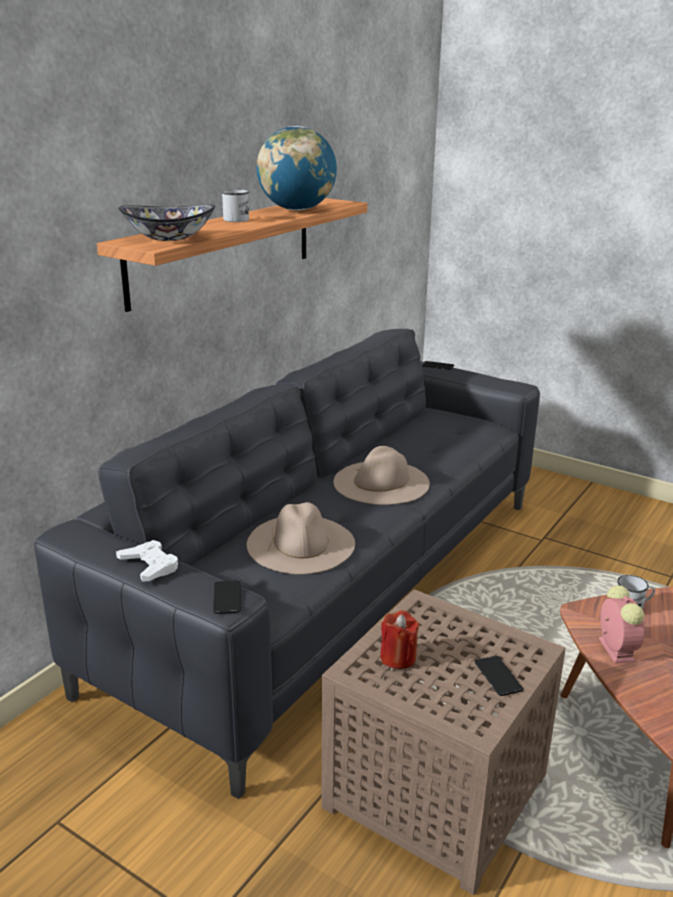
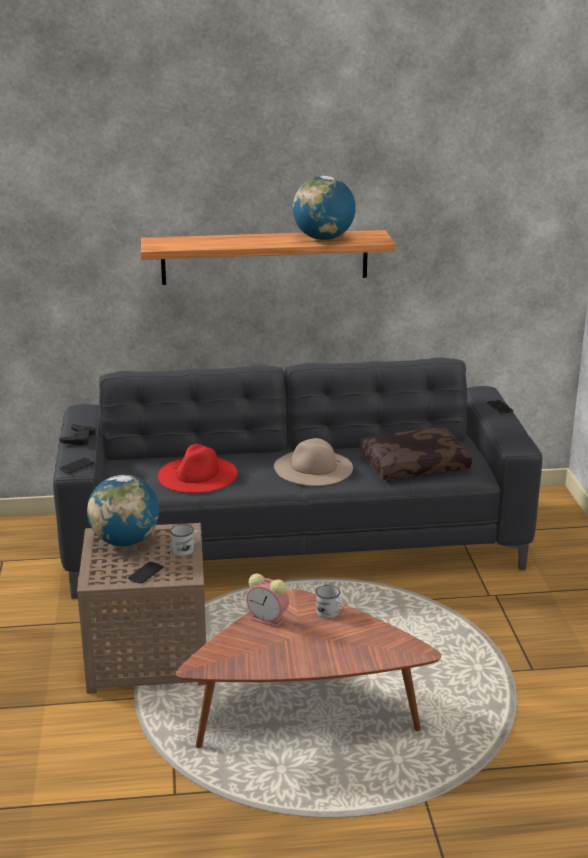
camera: 50 degrees right, 0 degrees up
(149, 566) = (79, 438): white game controller -> black game controller
(169, 238) = (180, 243): bowl -> none
(238, 219) = (261, 238): white mug -> white mug (186, 549)
(301, 543) = (197, 474): beige hat -> red hat
(398, 657) = (125, 541): red candle -> globe
(440, 442) = (414, 464): none -> brown pillow
(615, 648) = (269, 620): alarm clock -> alarm clock turned 75 degrees clockwise

